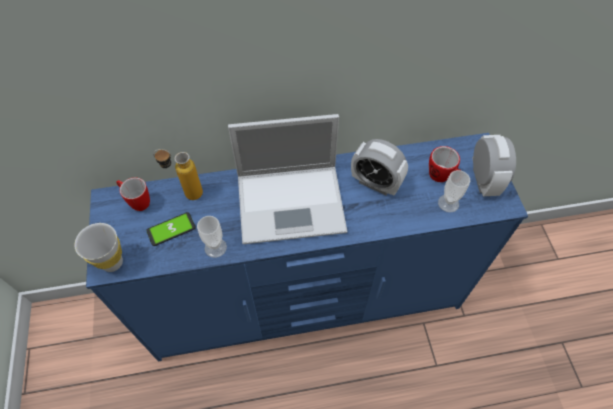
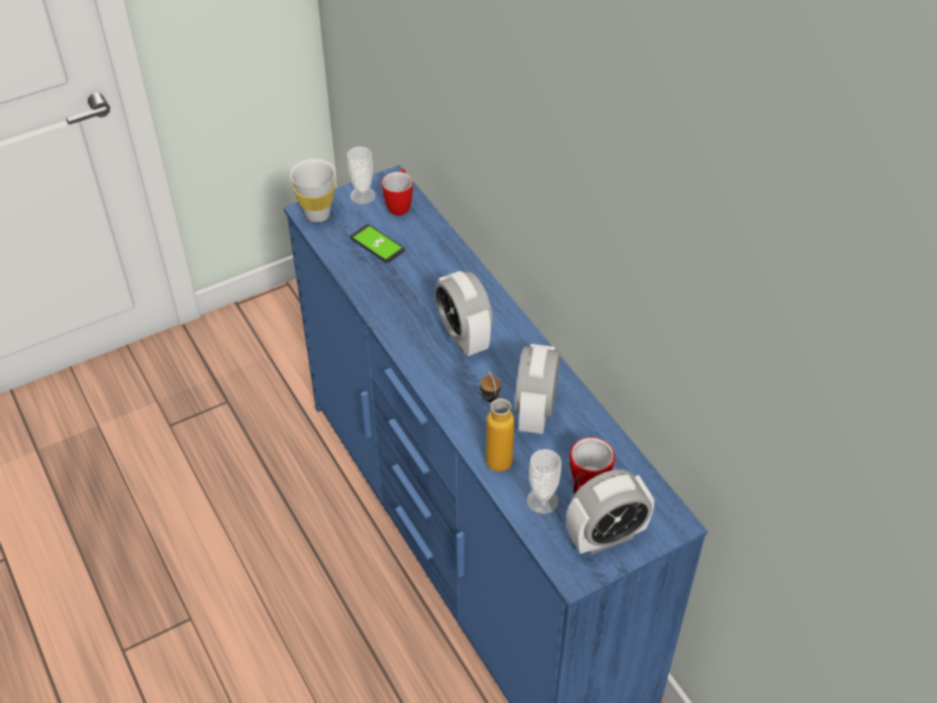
camera: 70 degrees right, 10 degrees down
(186, 193) = (430, 240): bottle -> bottle (494, 453)
(215, 247) = (370, 288): cup -> cup (362, 196)
(293, 202) = (463, 337): laptop -> alarm clock

